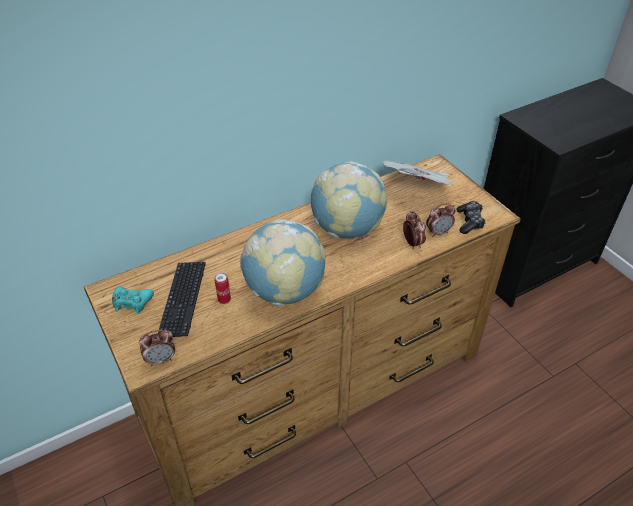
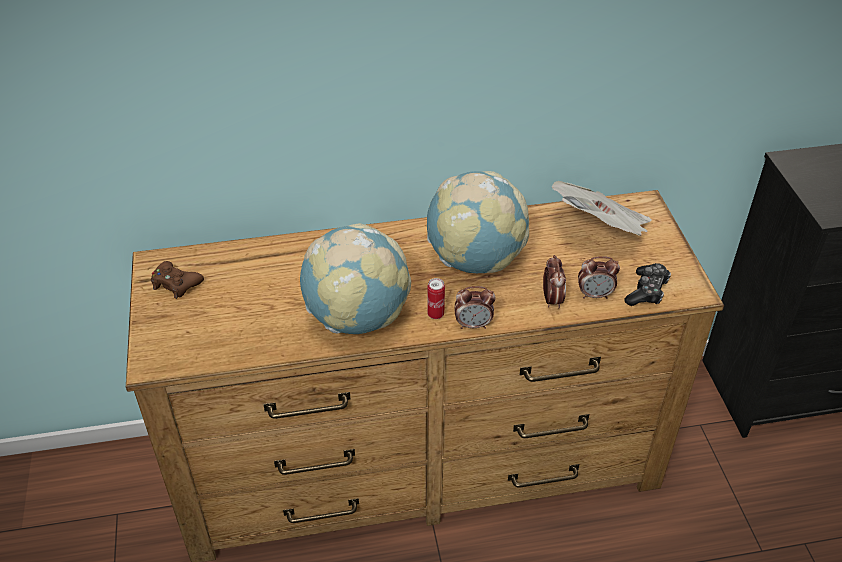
camera: 20 degrees right, 0 degrees up
(132, 302) = (176, 284): turquoise game controller -> brown game controller
(161, 359) = (176, 359): alarm clock -> alarm clock (473, 325)
(183, 299) = (233, 296): keyboard -> none
(224, 300) = (280, 309): can -> can (435, 314)

